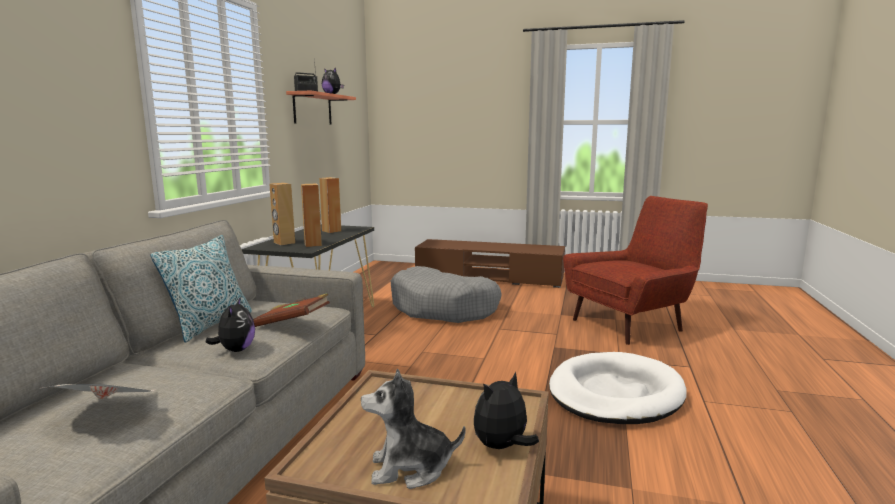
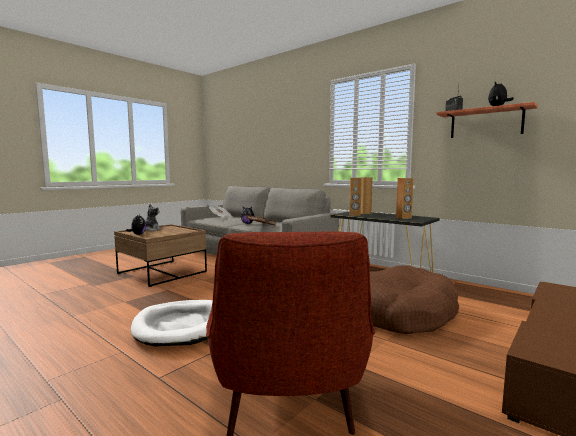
camera: 115 degrees right, 5 degrees down
(210, 324) = (277, 222): pillow -> none
(444, 309) = (402, 313): grey dog bed -> brown dog bed

